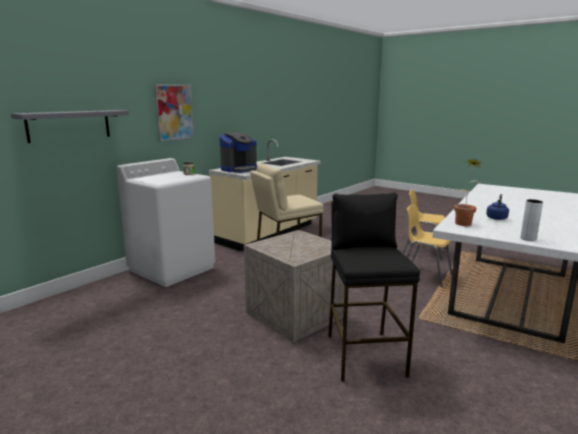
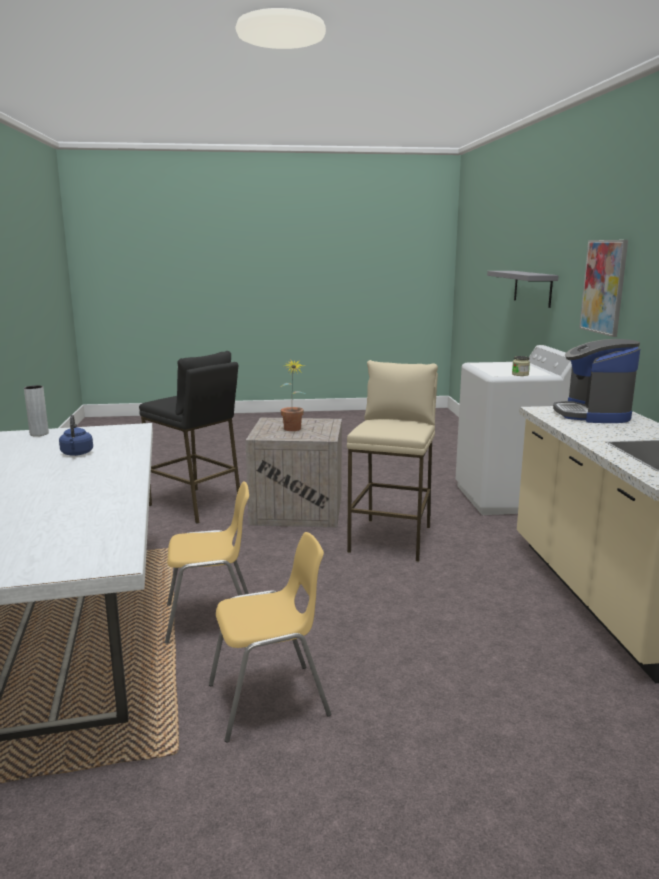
camera: 135 degrees right, 0 degrees up
(464, 222) = (120, 437): potted plant -> potted plant (292, 430)

